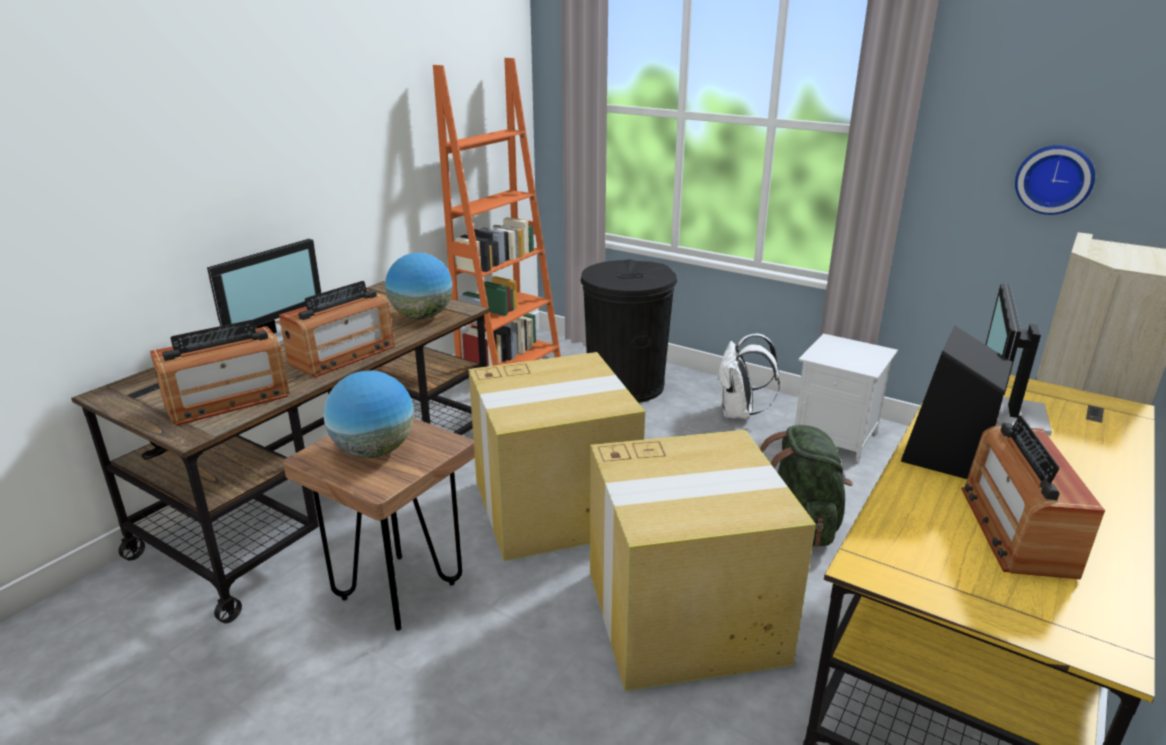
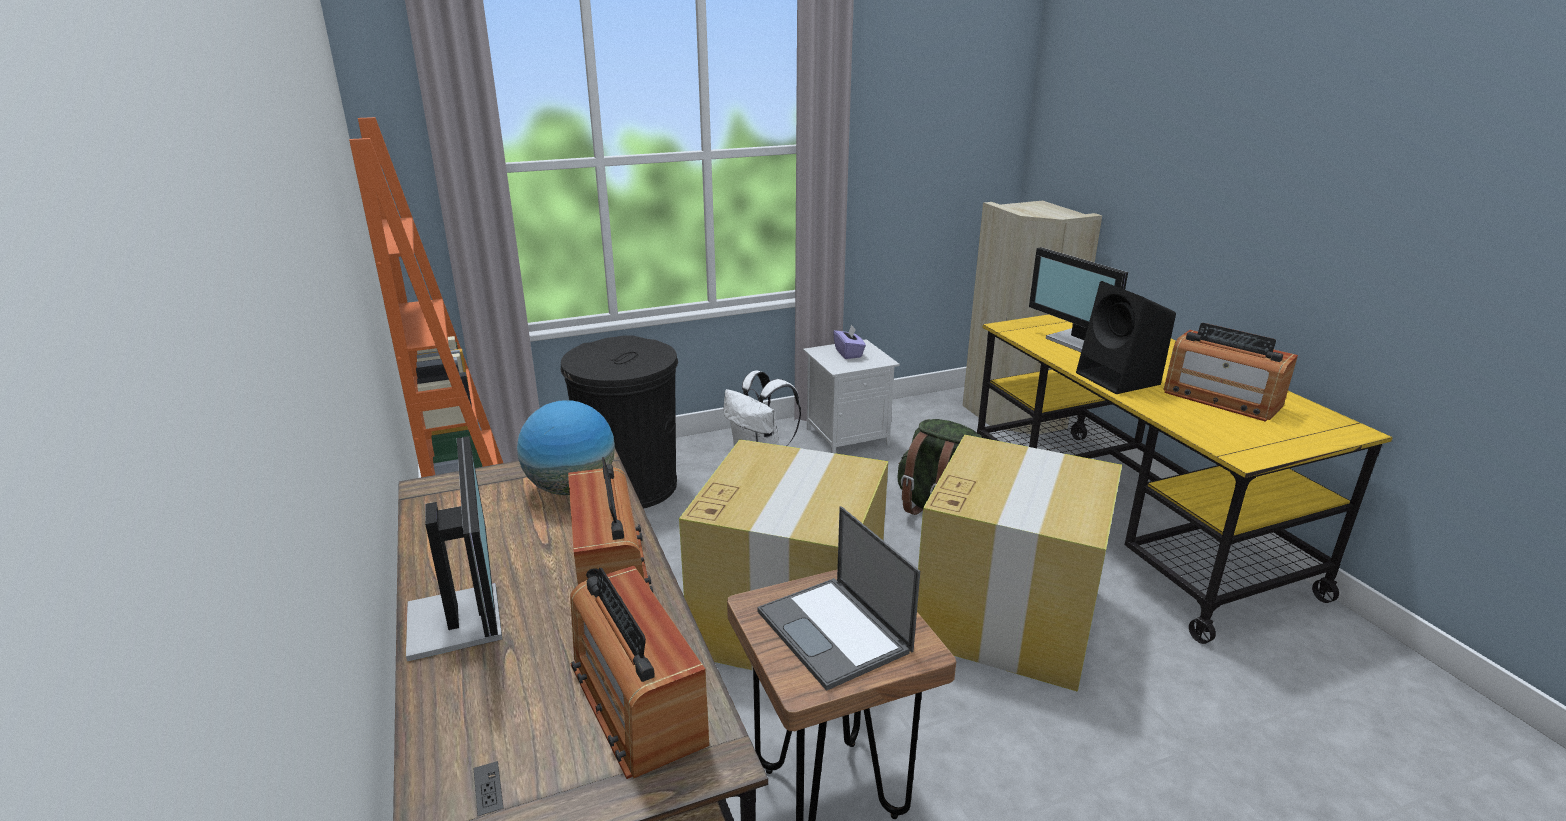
camera: 55 degrees left, 0 degrees up
(228, 400) = (636, 702): radio -> radio turned 150 degrees clockwise
(374, 451) = (835, 632): globe -> laptop
(852, 351) = (849, 353): none -> purple tissue box
(1054, 179) = (939, 166): wall clock -> none

